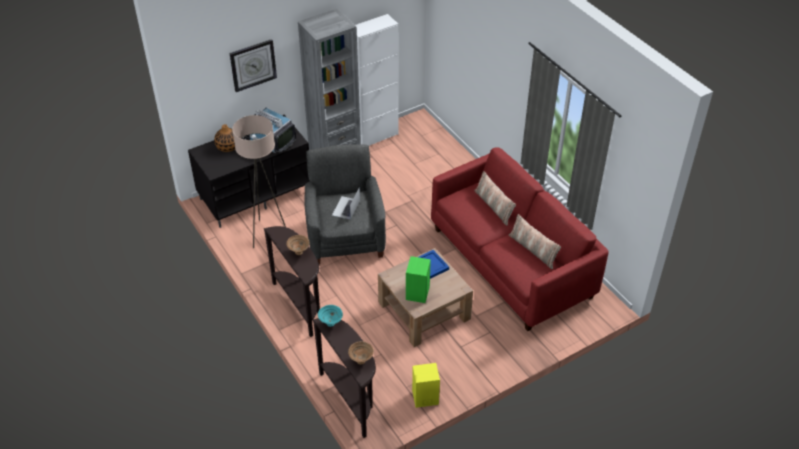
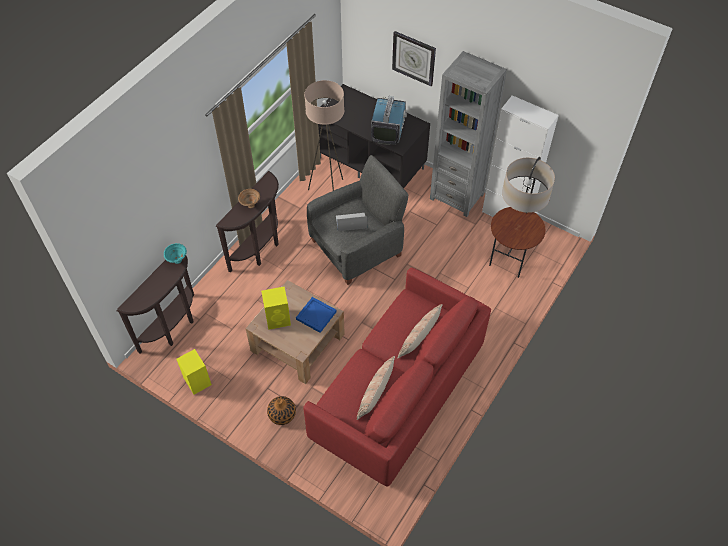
camera: 65 degrees right, 10 degrees up
(228, 146) = (362, 106): vase -> vase (282, 414)
(361, 360) = (144, 298): brown bowl -> none
(417, 292) = (278, 319): green speaker -> yellow speaker
(421, 151) = (510, 260): none -> floor lamp

